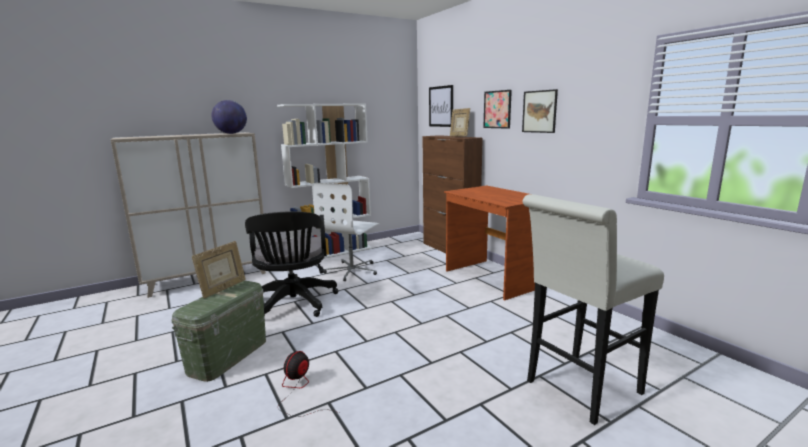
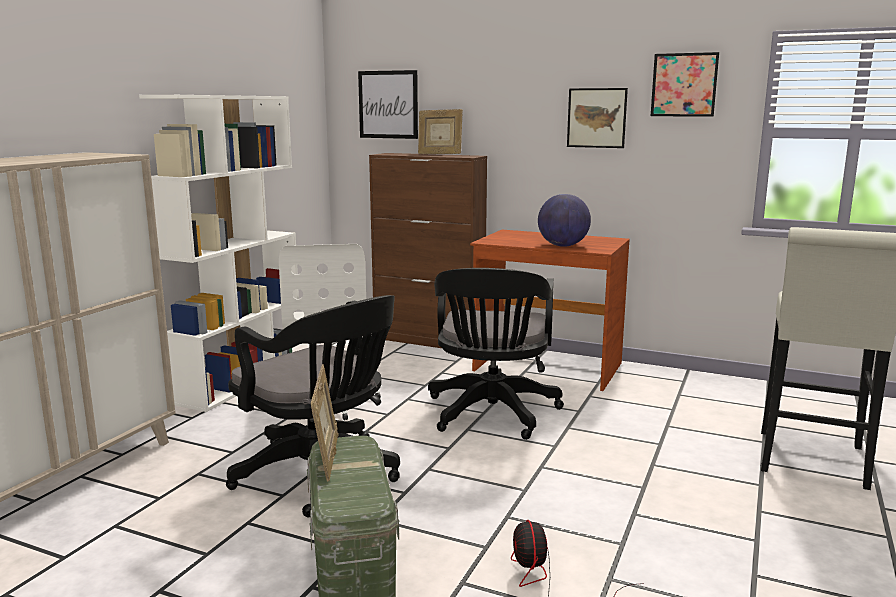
camera: 35 degrees left, 0 degrees up
(231, 133) = (96, 156): globe -> globe (562, 246)
(416, 297) = (491, 415): none -> black office chair
(497, 109) = (516, 113): picture -> picture (684, 85)

